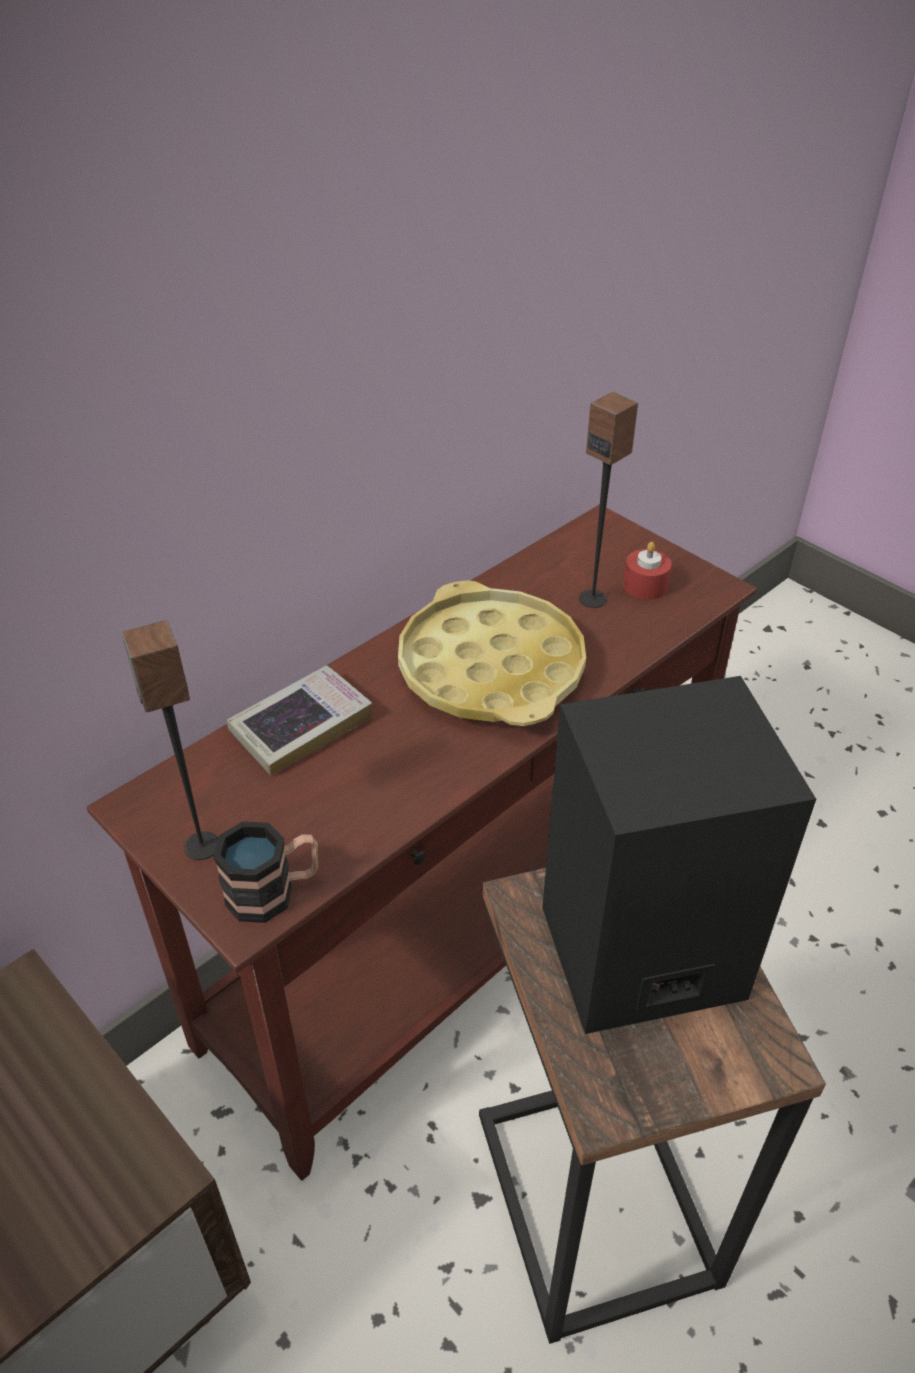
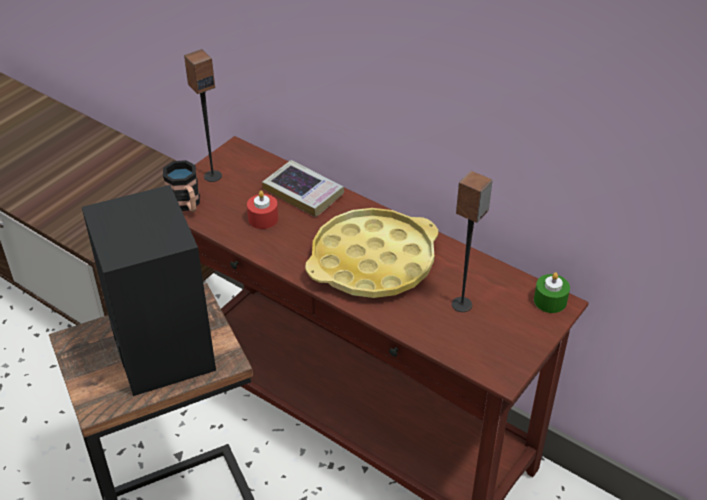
camera: 80 degrees right, 0 degrees up
(595, 529) = (550, 301): none -> green candle
(645, 586) = (488, 332): red candle -> red candle (263, 218)

